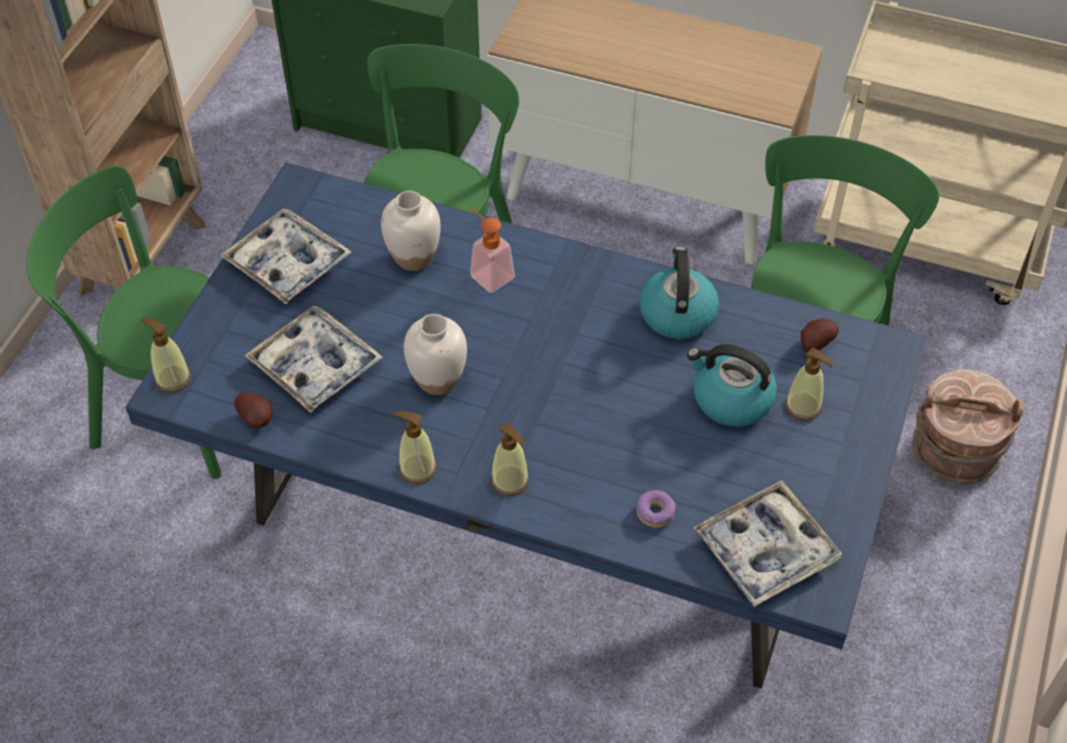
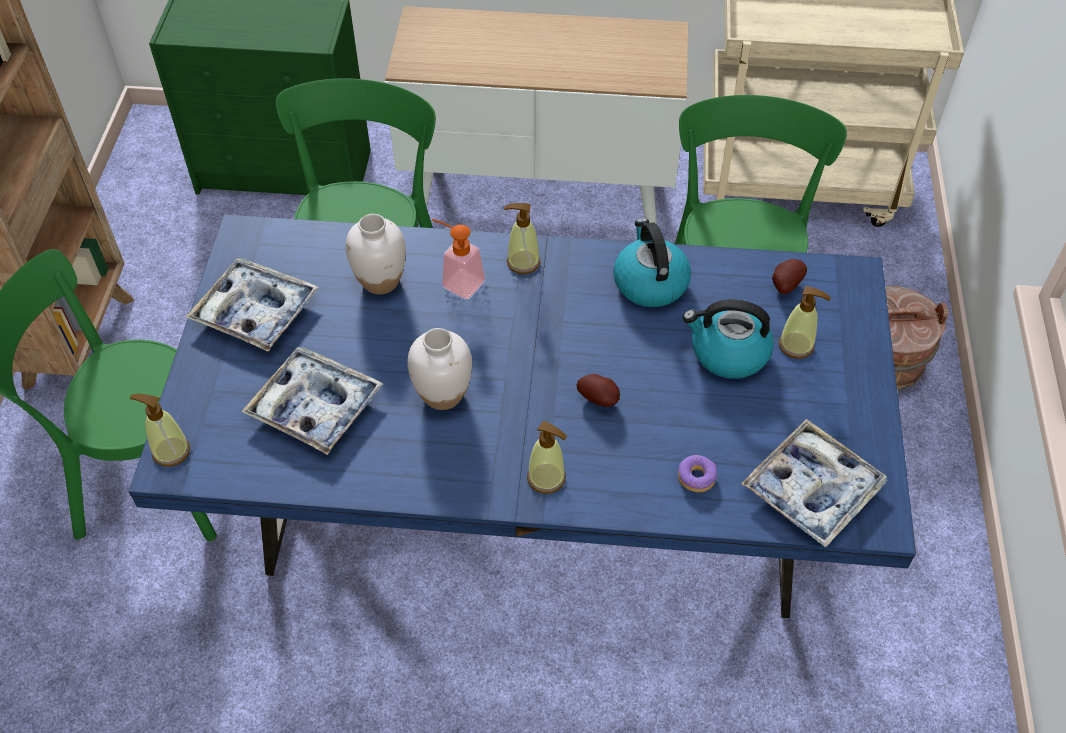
camera: 15 degrees left, 0 degrees up
(257, 418) = (272, 473): potato -> potato (599, 399)
(417, 468) = (451, 487): soap dispenser -> soap dispenser (523, 262)

